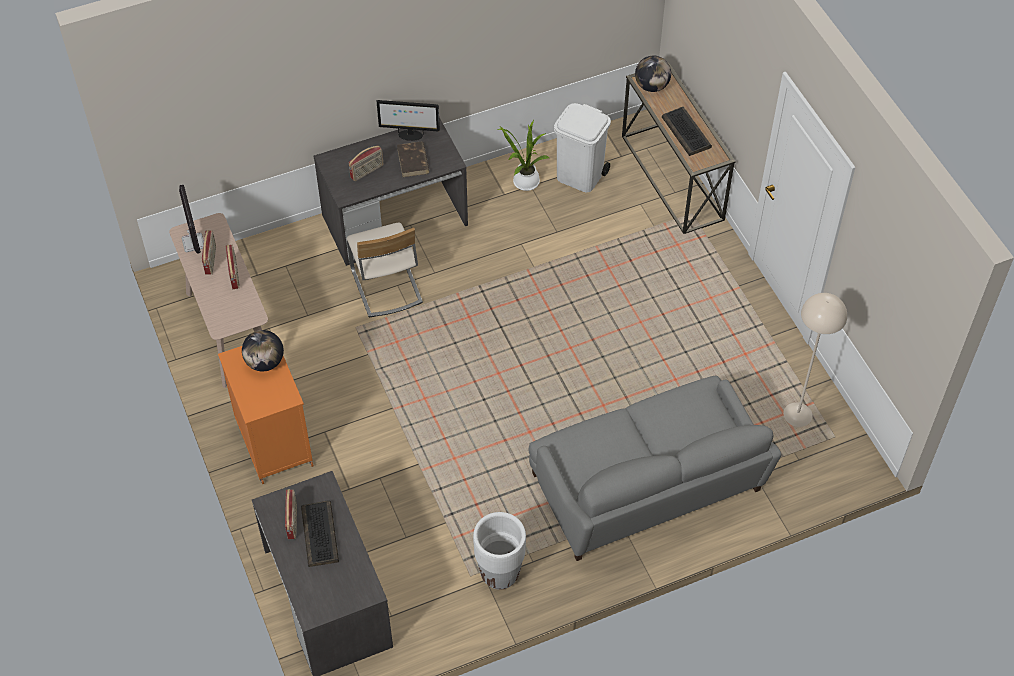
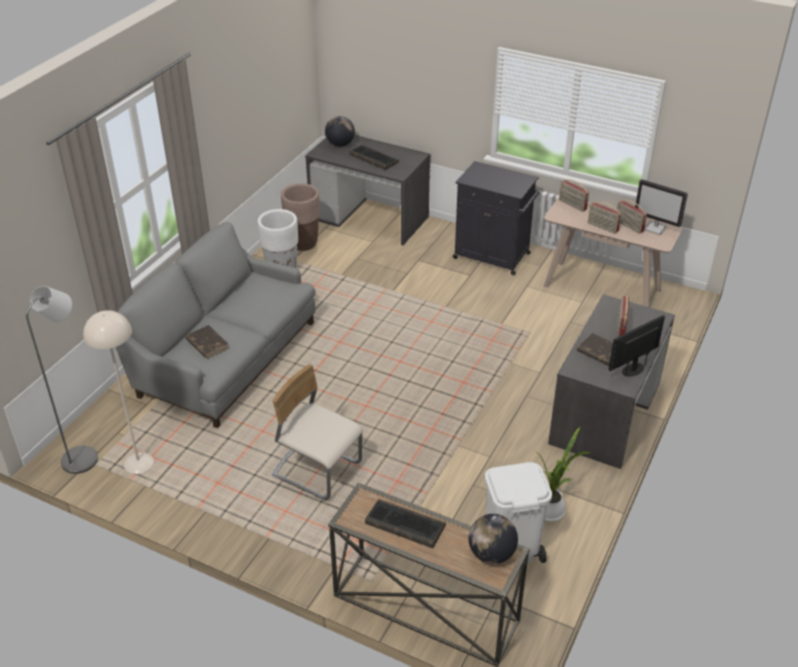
camera: 140 degrees right, 15 degrees down
(265, 362) = (505, 185): globe -> globe (340, 144)
(273, 440) = (493, 256): orange cabinet -> black cabinet
(292, 521) = (395, 156): radio -> radio (572, 205)
(385, 286) = (546, 367): beige chair -> beige chair (317, 469)
(439, 604) = (303, 243): none -> brown planter
(689, 419) = (207, 344): none -> brown book
(839, 452) = (85, 456): none -> grey floor lamp

